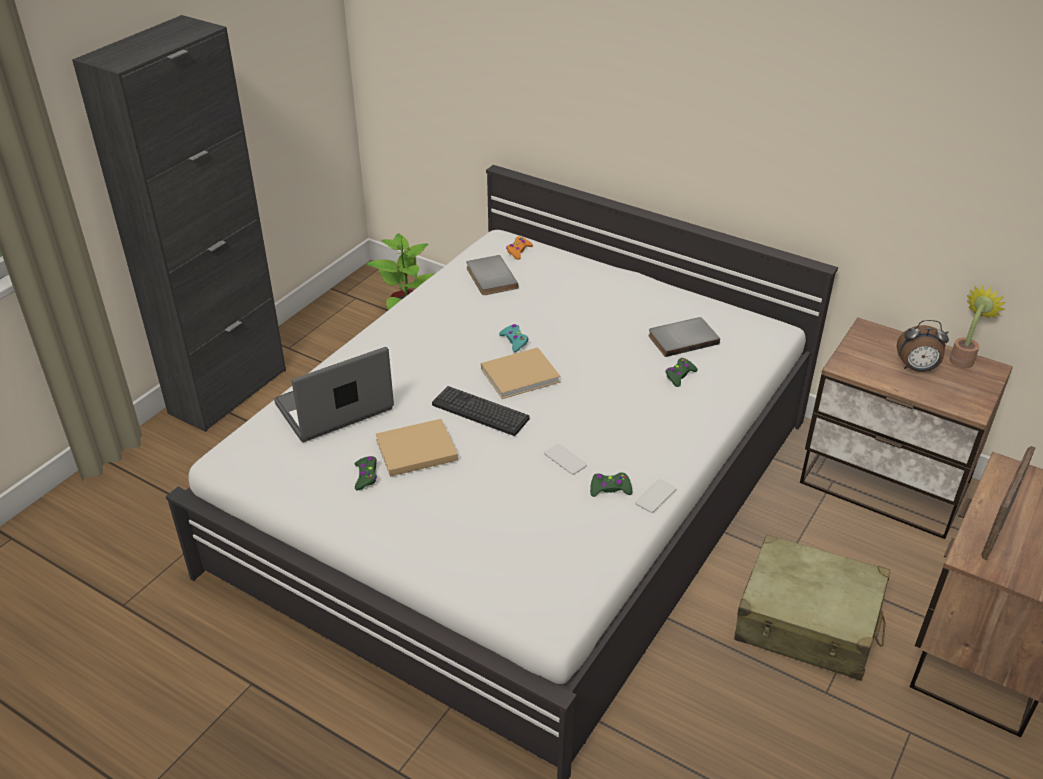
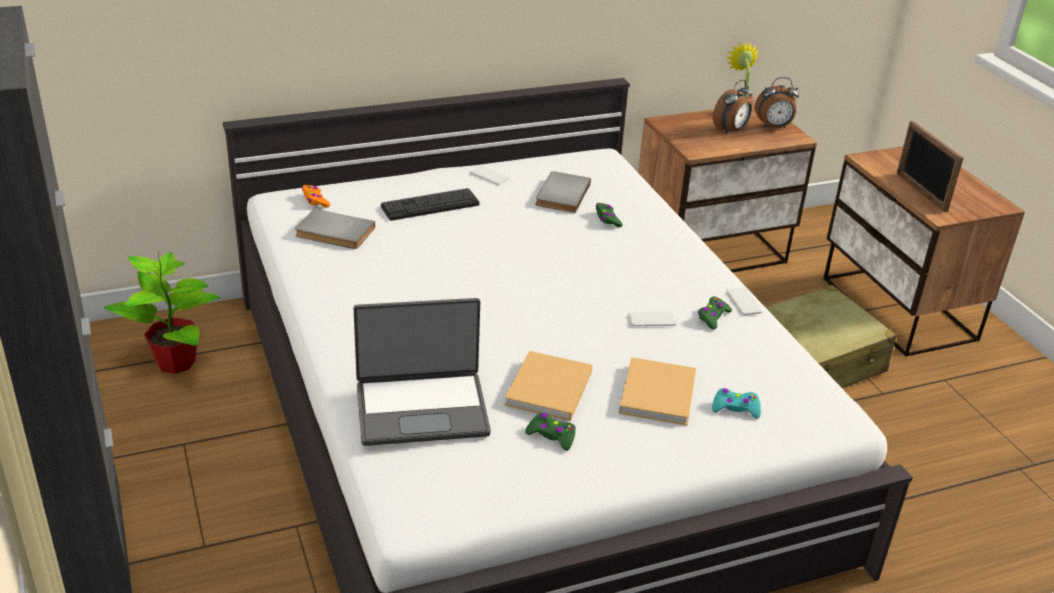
camera: 55 degrees left, 5 degrees down
(335, 408) = (422, 408): laptop -> laptop turned 105 degrees counterclockwise
(480, 411) = (534, 330): keyboard -> keyboard (430, 205)
(514, 341) = (453, 266): turquoise game controller -> turquoise game controller (735, 408)
(522, 375) = (509, 285): beige book -> beige book (658, 392)
(658, 296) = (489, 176): none -> phone
(968, 389) = (773, 127): none -> alarm clock

